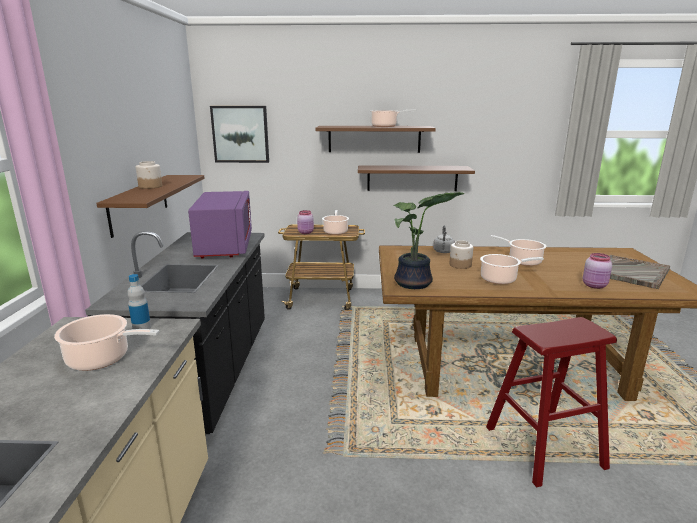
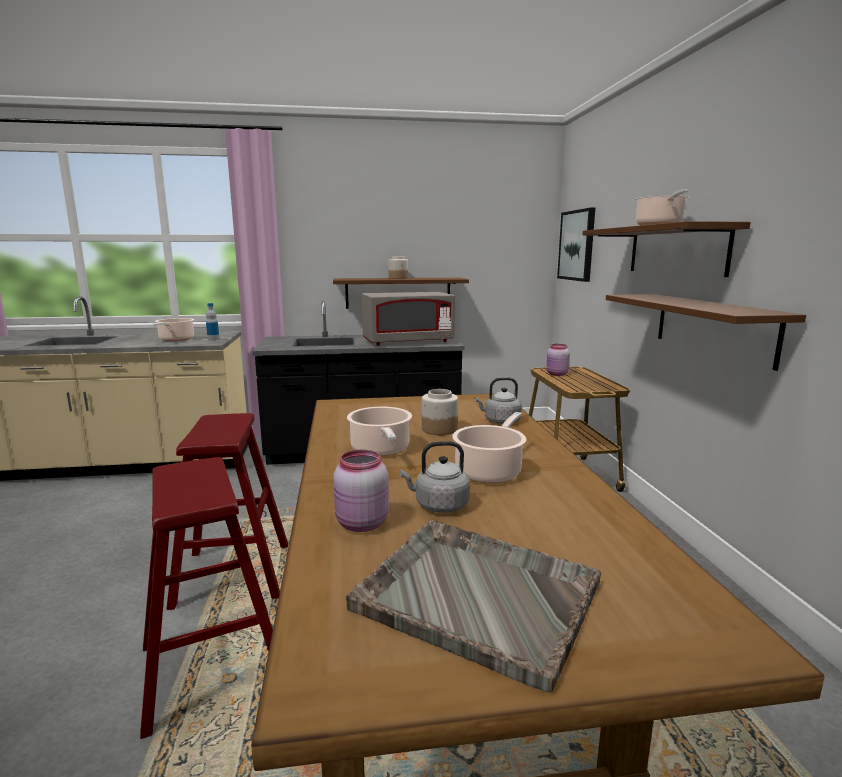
camera: 80 degrees right, 5 degrees down
(225, 246) = (407, 342): purple microwave -> grey microwave
(335, 231) = (580, 383): cooking pot -> none
(414, 284) = (351, 409): potted plant -> none
(440, 449) = (233, 574): none -> red stool
(566, 272) = (439, 505): none -> grey kettle

